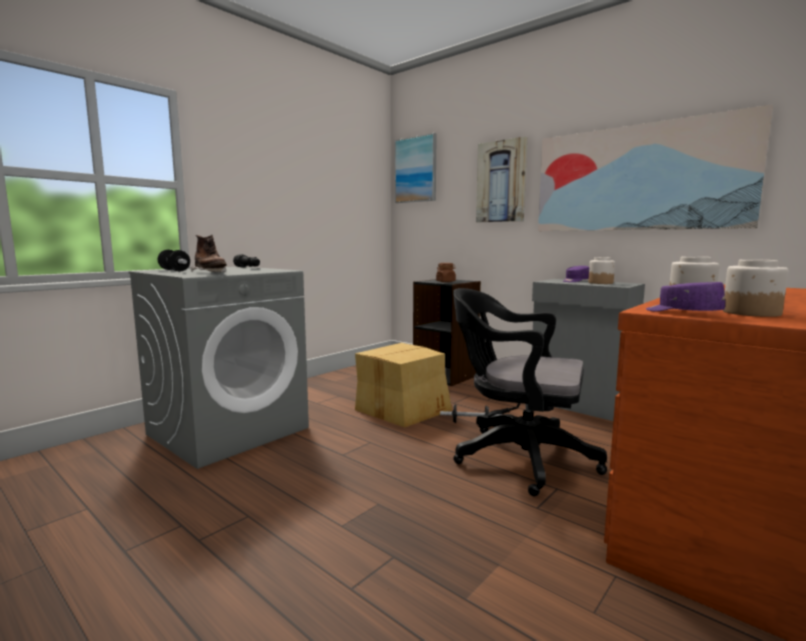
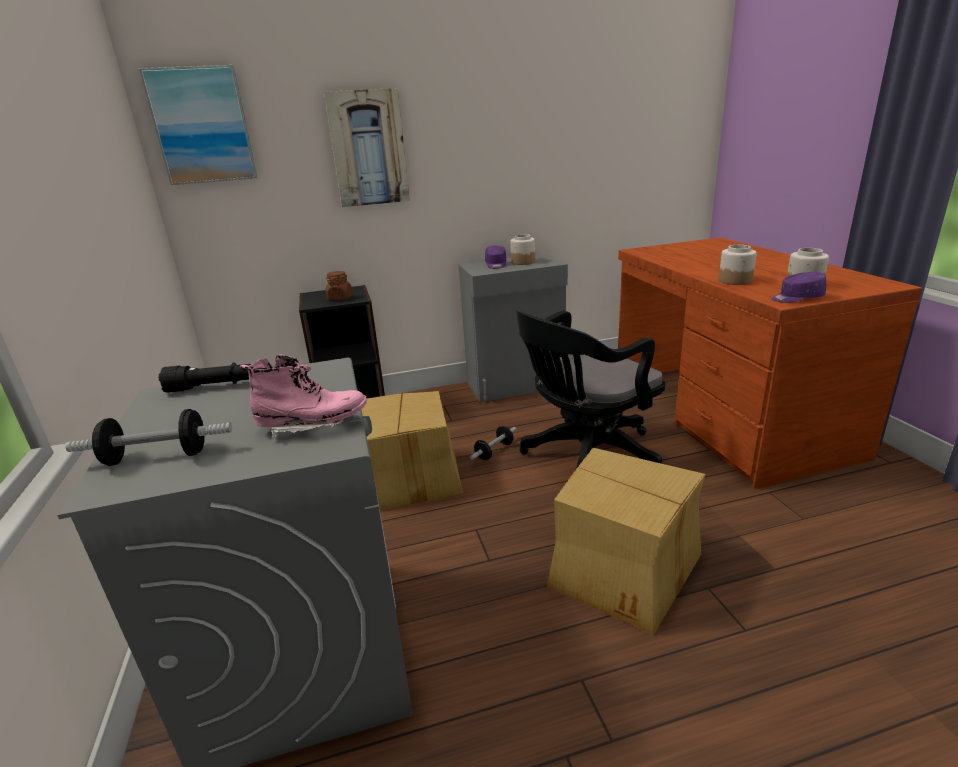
camera: 55 degrees left, 15 degrees up
(210, 273) = (313, 426): brown boot -> pink boot
(380, 507) = (623, 569): none -> cardboard box
(637, 178) = (528, 146): picture -> none

